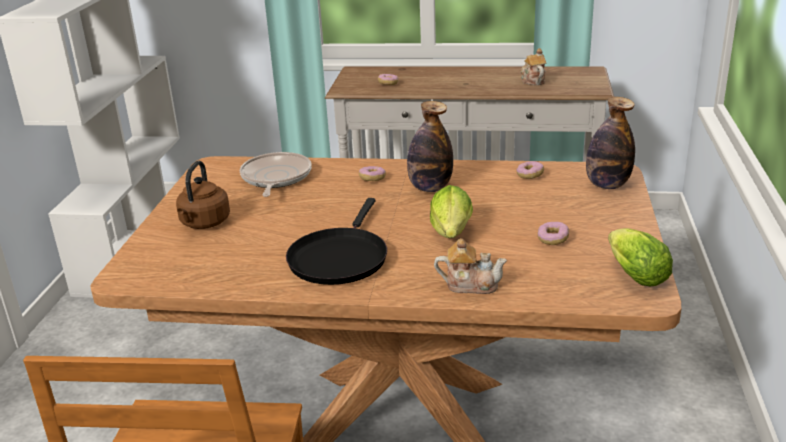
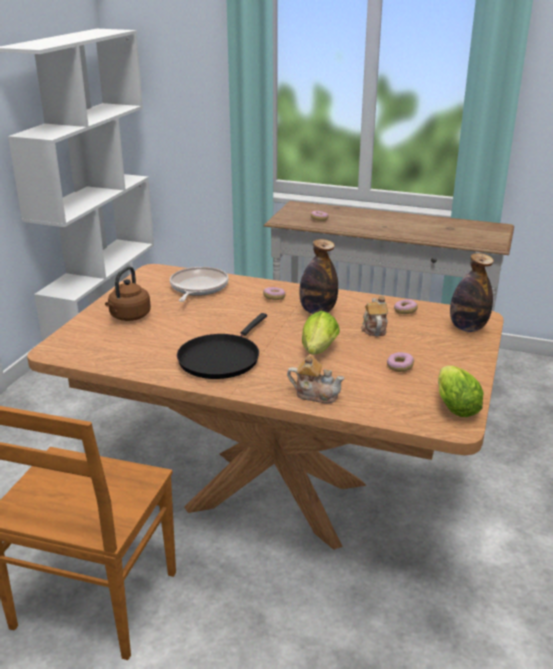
camera: 10 degrees right, 0 degrees up
(532, 81) = (443, 230): teapot -> teapot (374, 328)

